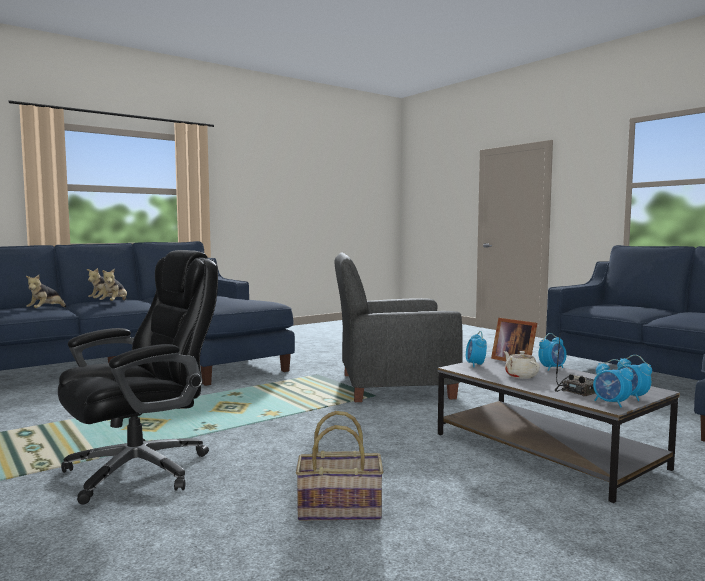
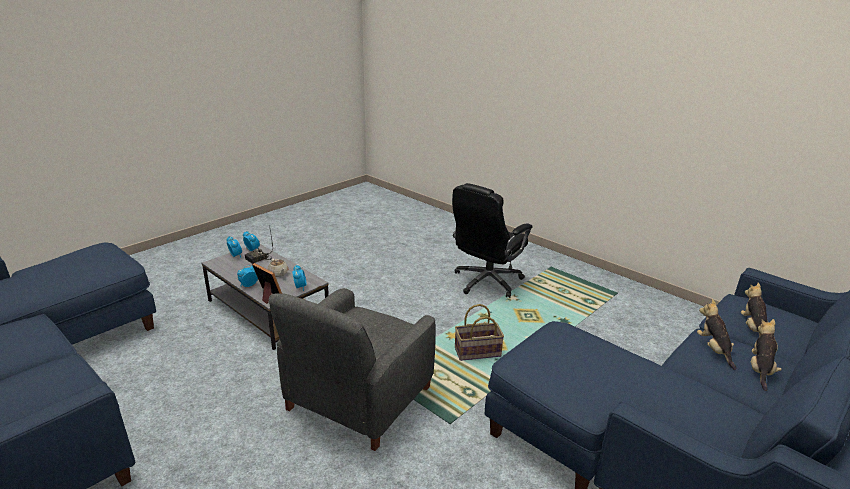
camera: 170 degrees right, 20 degrees up
(340, 509) = (382, 269): basket -> basket (477, 352)
(394, 386) = (358, 399): grey armchair -> grey armchair turned 135 degrees clockwise

